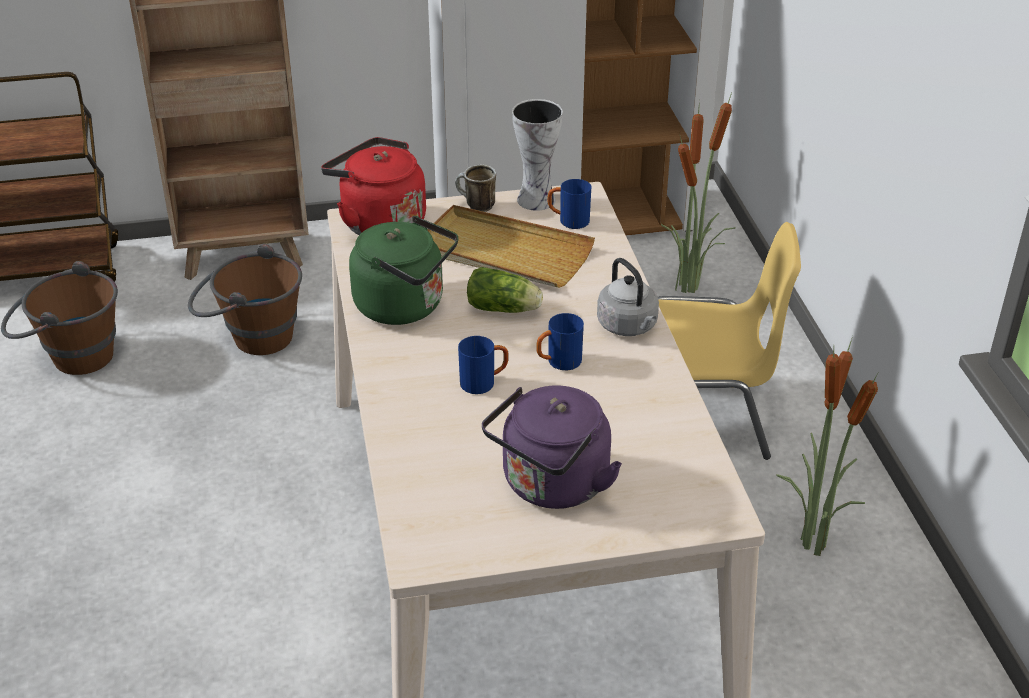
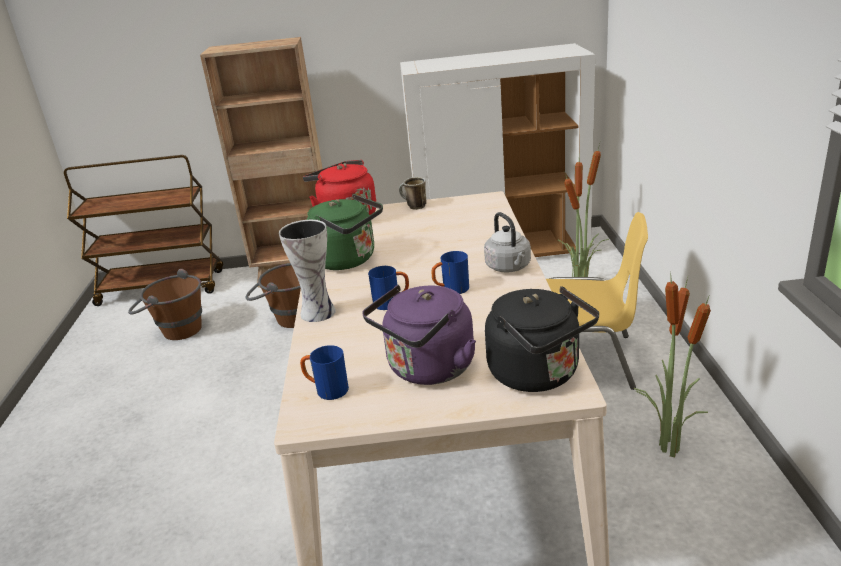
camera: 10 degrees right, 10 degrees down
(503, 252) = (426, 229): beige tray -> none
(505, 309) = (419, 260): lettuce -> none
(536, 199) = (456, 201): vase -> vase (318, 311)
(568, 221) = (476, 211): blue mug -> blue mug (326, 390)
(685, 493) = (538, 374): none -> black kettle

